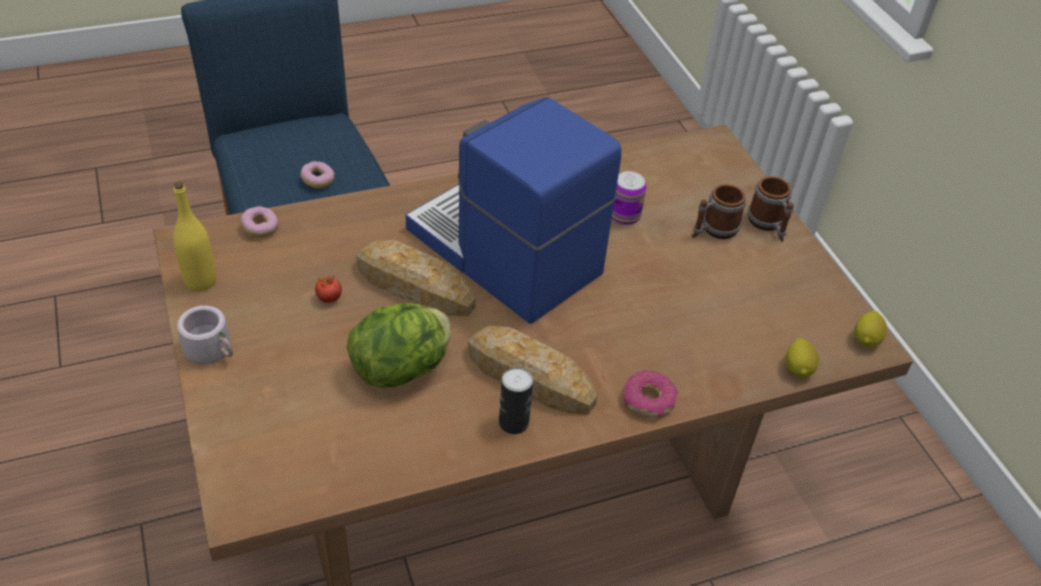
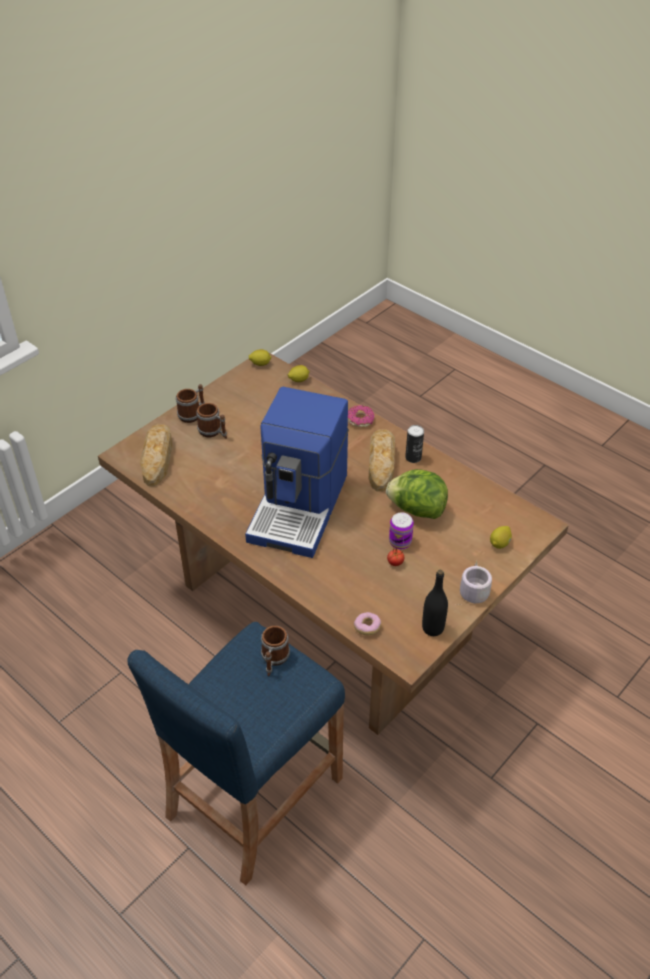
camera: 115 degrees left, 0 degrees up
(200, 282) = (432, 628): yellow bottle -> black bottle
(256, 428) = (500, 543): none -> lemon
(318, 181) = (274, 660): donut -> mug
(414, 286) = (356, 532): bread -> bread (157, 457)
(624, 215) = (227, 470): can -> can (400, 541)

